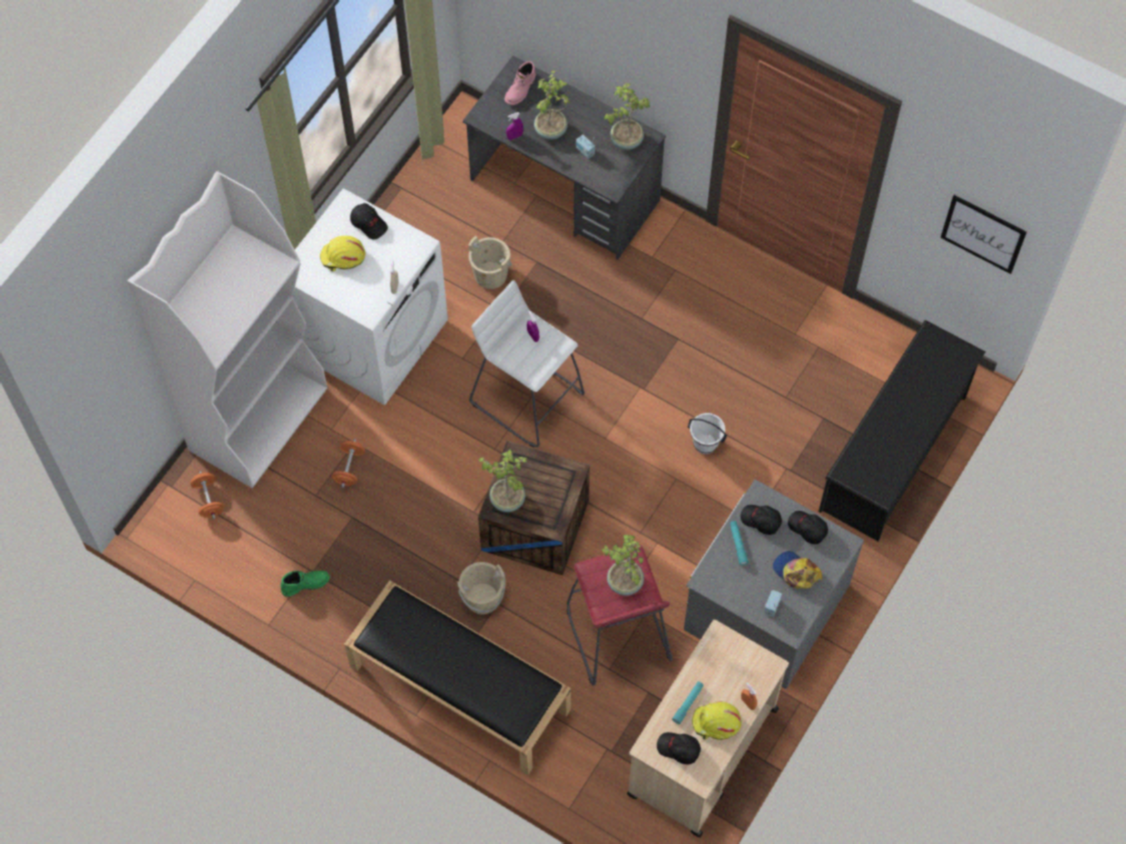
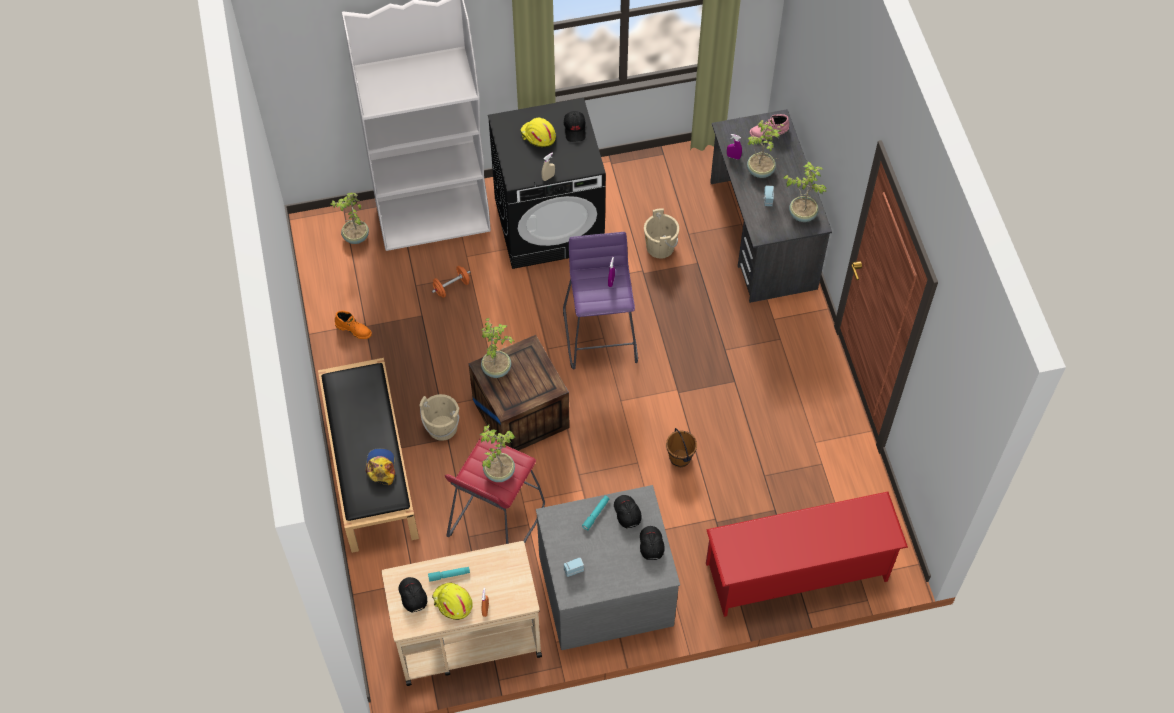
camera: 45 degrees right, 5 degrees down
(209, 500) = (355, 237): orange dumbbell -> potted plant
(305, 583) = (354, 329): green boot -> orange boot
(372, 336) = (549, 224): white washing machine -> black washing machine
(527, 396) = (601, 335): white stool -> purple stool
(705, 444) = (679, 458): white bucket -> brown bucket
(796, 572) = (612, 564): cap -> cap (381, 467)
(893, 453) = (797, 572): black shoe rack -> red shoe rack
(983, 233) = (947, 442): picture -> none

